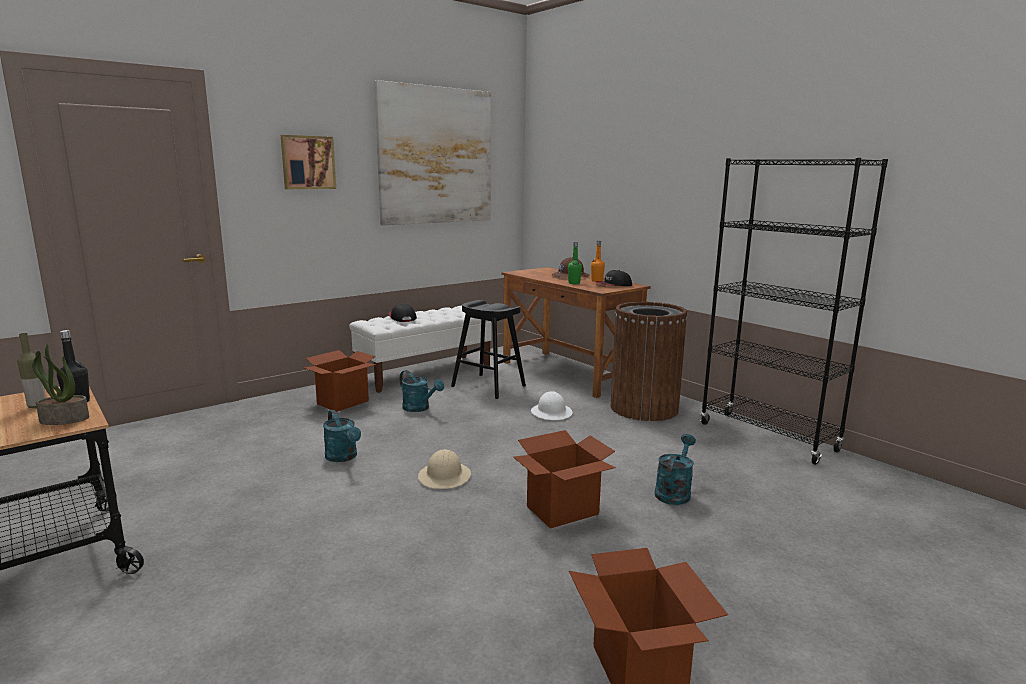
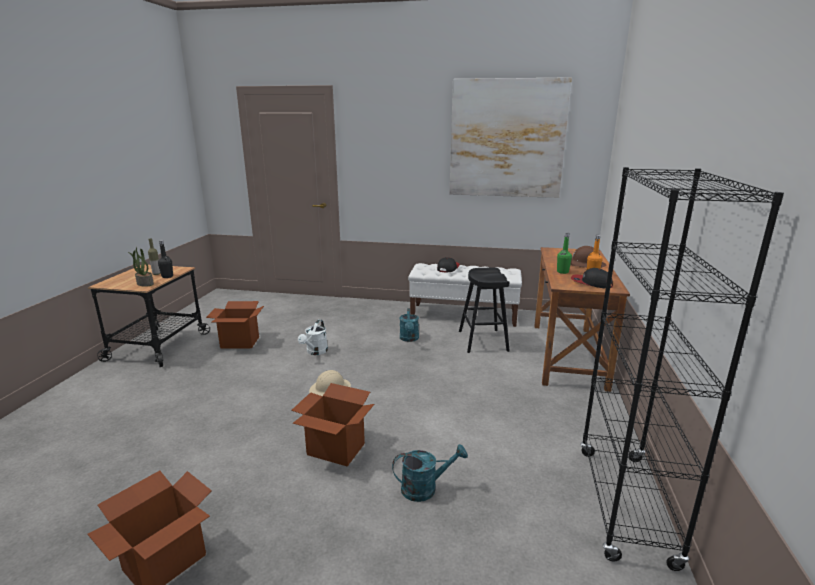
camera: 50 degrees right, 5 degrees up
(308, 162) = (396, 145): picture -> none
(342, 402) = (380, 318): cardboard box -> cardboard box (239, 342)
(343, 457) = (315, 352): turquoise watering can -> white watering can
(551, 413) = (480, 380): white hard hat -> none
(644, 408) = (563, 413): brown trash can -> none

